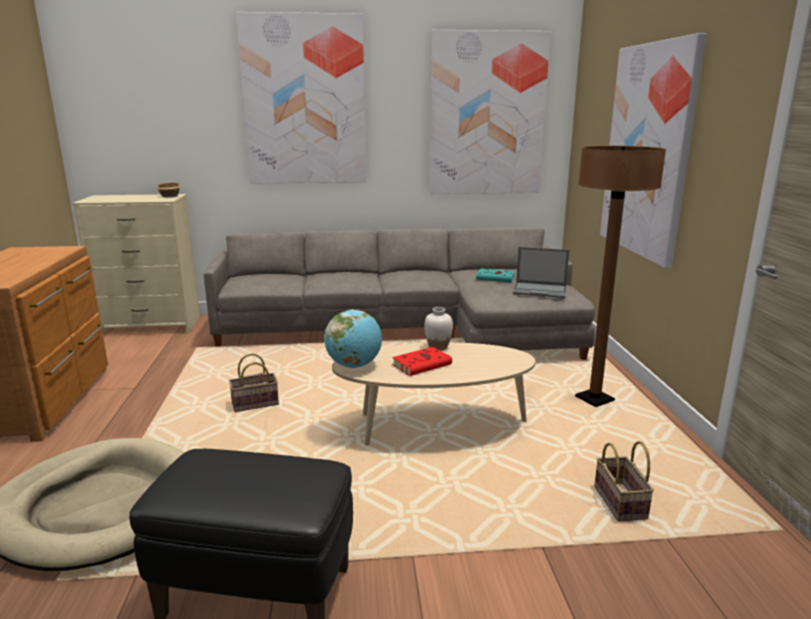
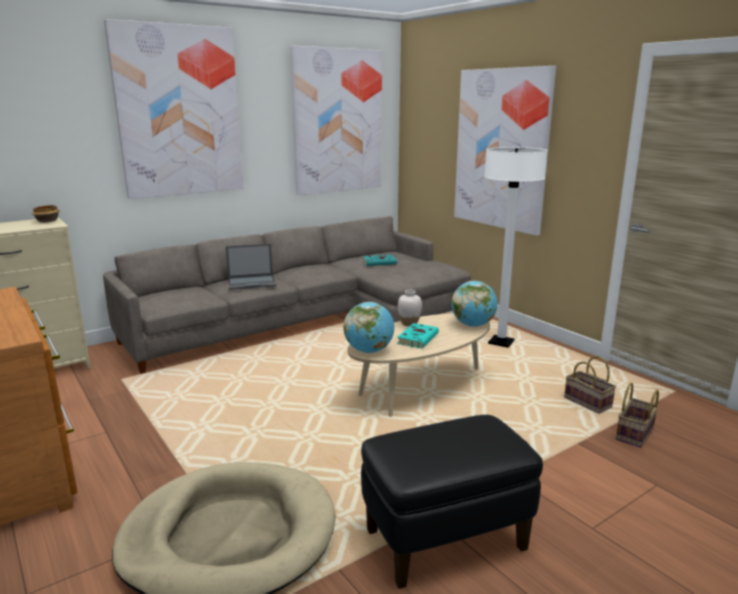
camera: 30 degrees left, 0 degrees up
(254, 404) = (254, 413): basket -> basket (635, 435)
(423, 364) = (418, 338): red book -> turquoise book
(506, 364) = (473, 325): none -> globe
(540, 290) = (426, 267): laptop -> laptop (252, 282)
(594, 399) = (501, 342): brown floor lamp -> white floor lamp

